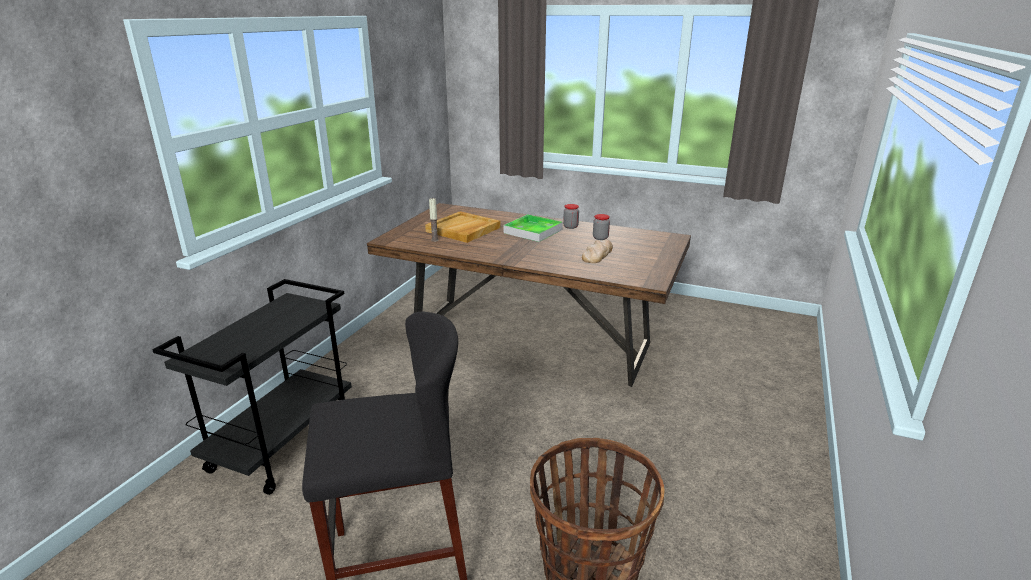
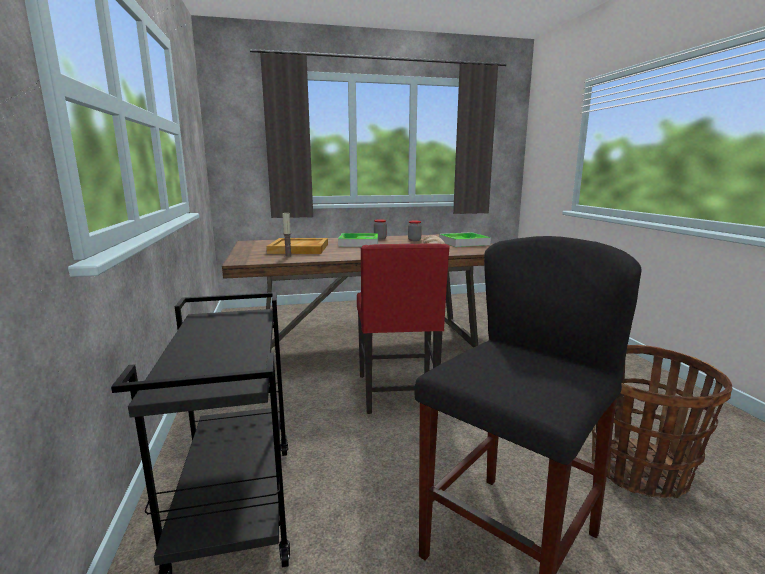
camera: 35 degrees left, 10 degrees down
(488, 404) = (398, 393): none -> red chair
(644, 256) = (463, 243): none -> tray

